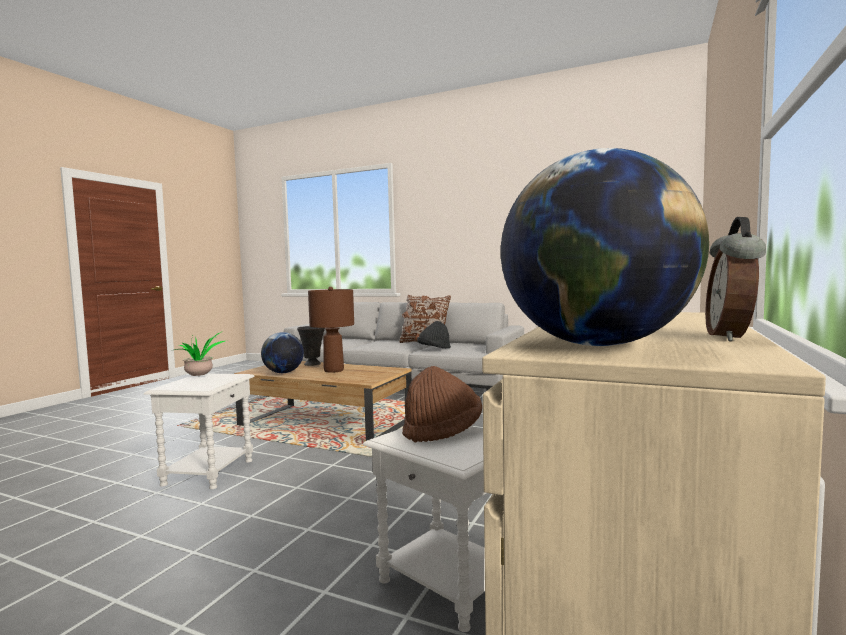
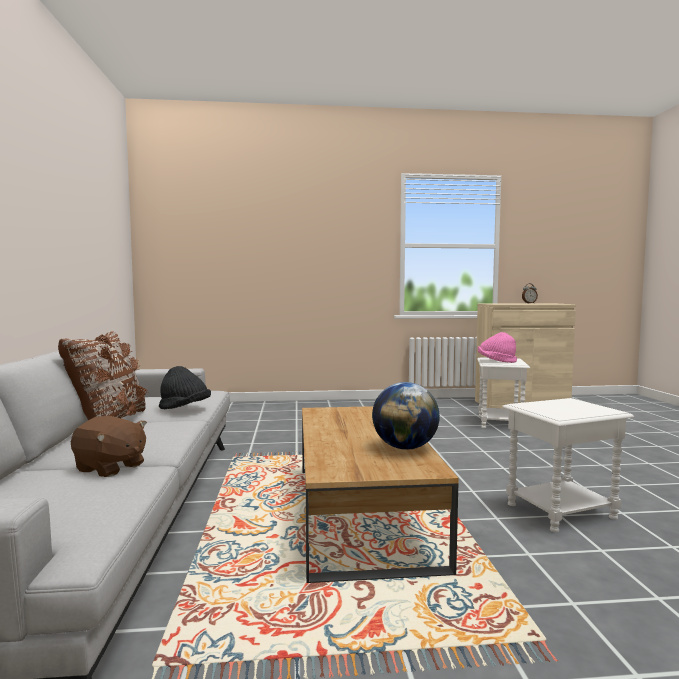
camera: 120 degrees left, 0 degrees up
(201, 377) = (561, 413): potted plant -> none
(313, 364) = (330, 449): grey vase -> none
(334, 370) = (355, 429): brown table lamp -> none
(351, 344) = (110, 468): none -> brown plush toy
(442, 431) = (496, 361): brown hat -> pink hat
(596, 345) = (553, 303): globe -> none

